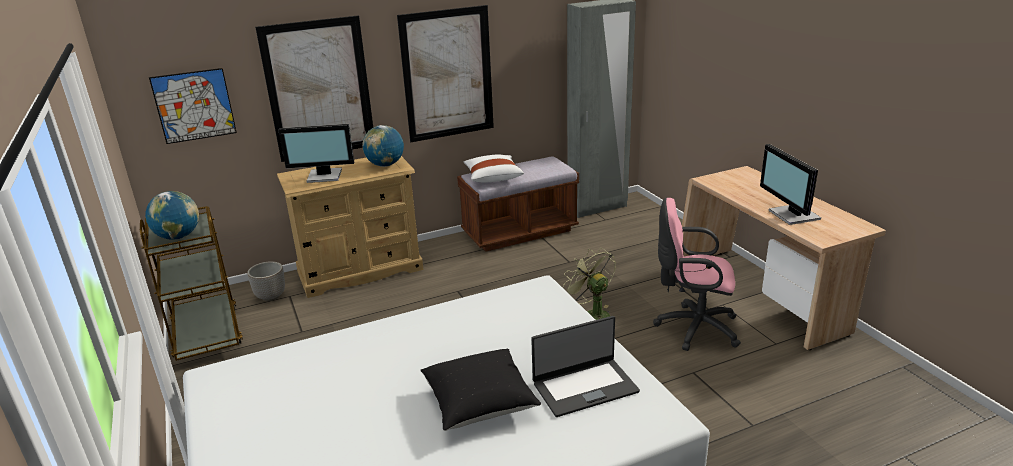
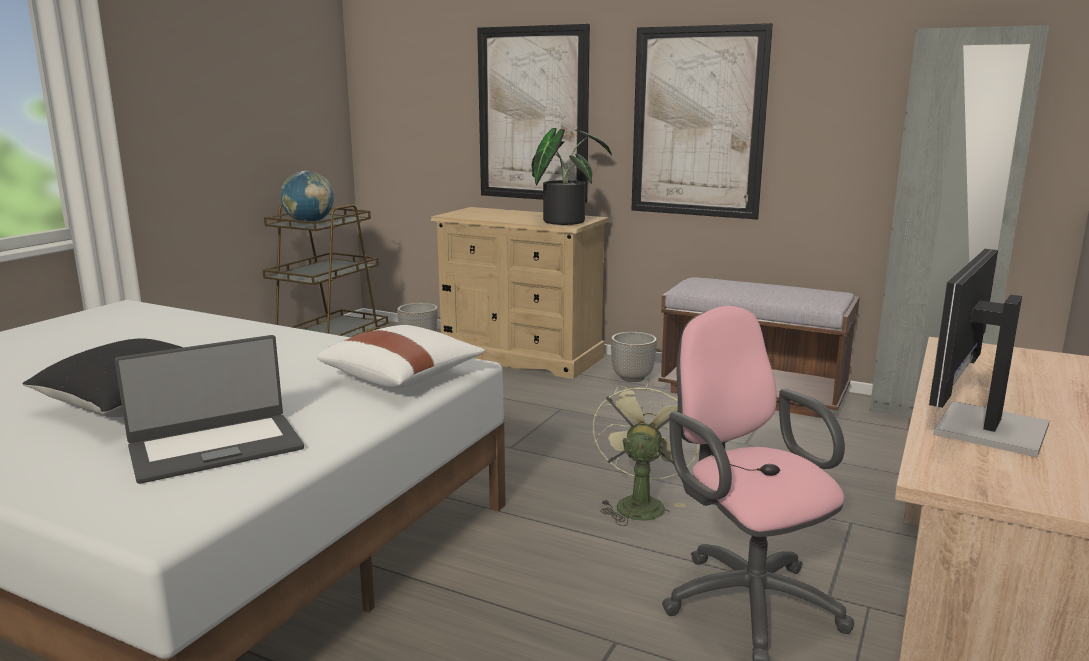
camera: 50 degrees right, 10 degrees down
(194, 105) = (412, 110): picture -> none
(325, 176) = (493, 215): monitor -> none
(385, 165) = (563, 221): globe -> potted plant
(451, 252) = (633, 378): none -> planter
(493, 177) = (713, 285): white pillow -> white pillow (403, 377)
(584, 387) = (215, 447): laptop -> laptop turned 60 degrees counterclockwise

